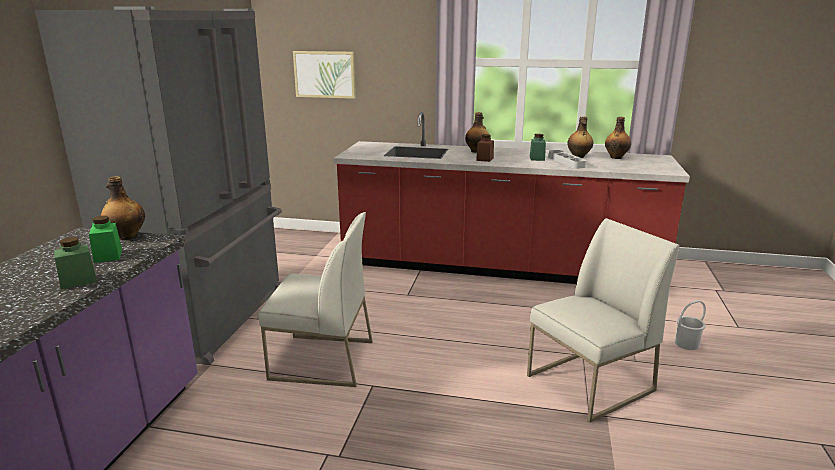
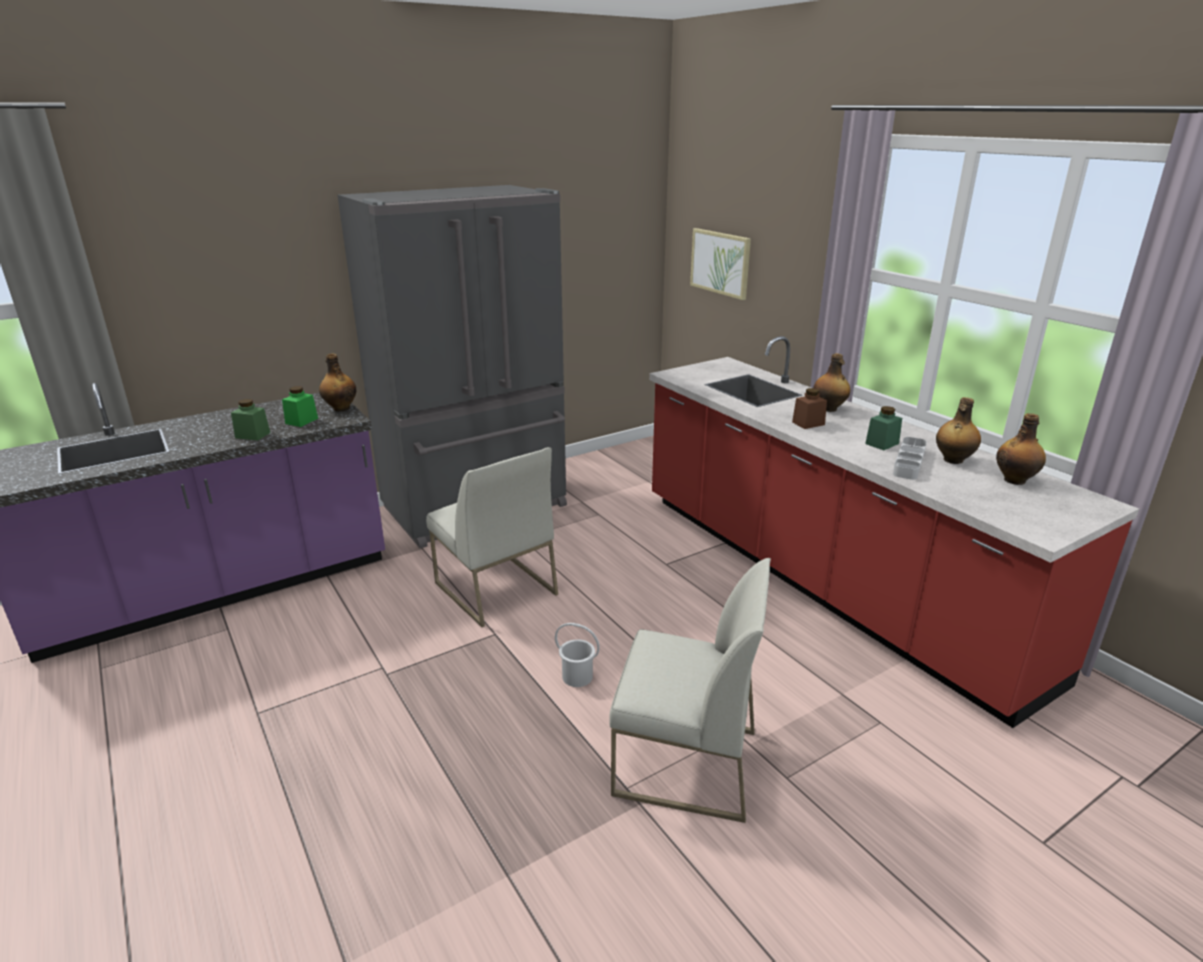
camera: 45 degrees right, 5 degrees up
(686, 343) = (902, 806): white bucket -> white bucket (577, 676)

